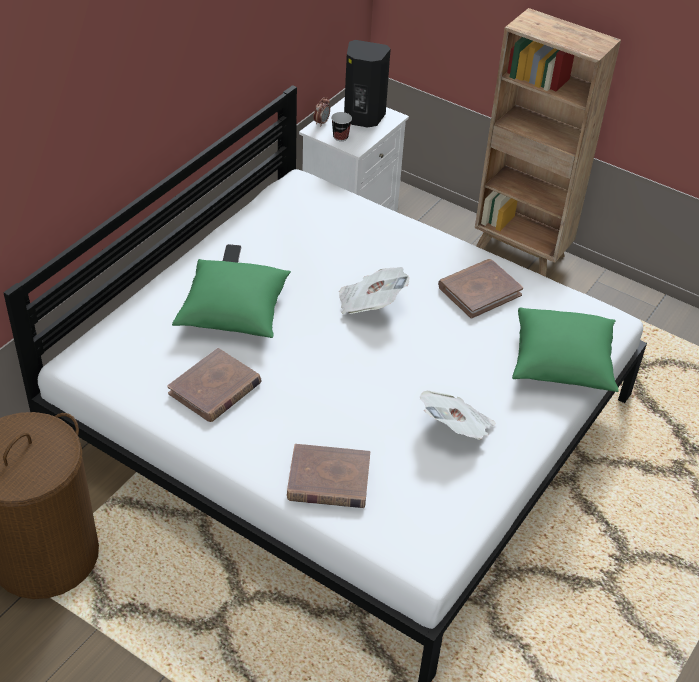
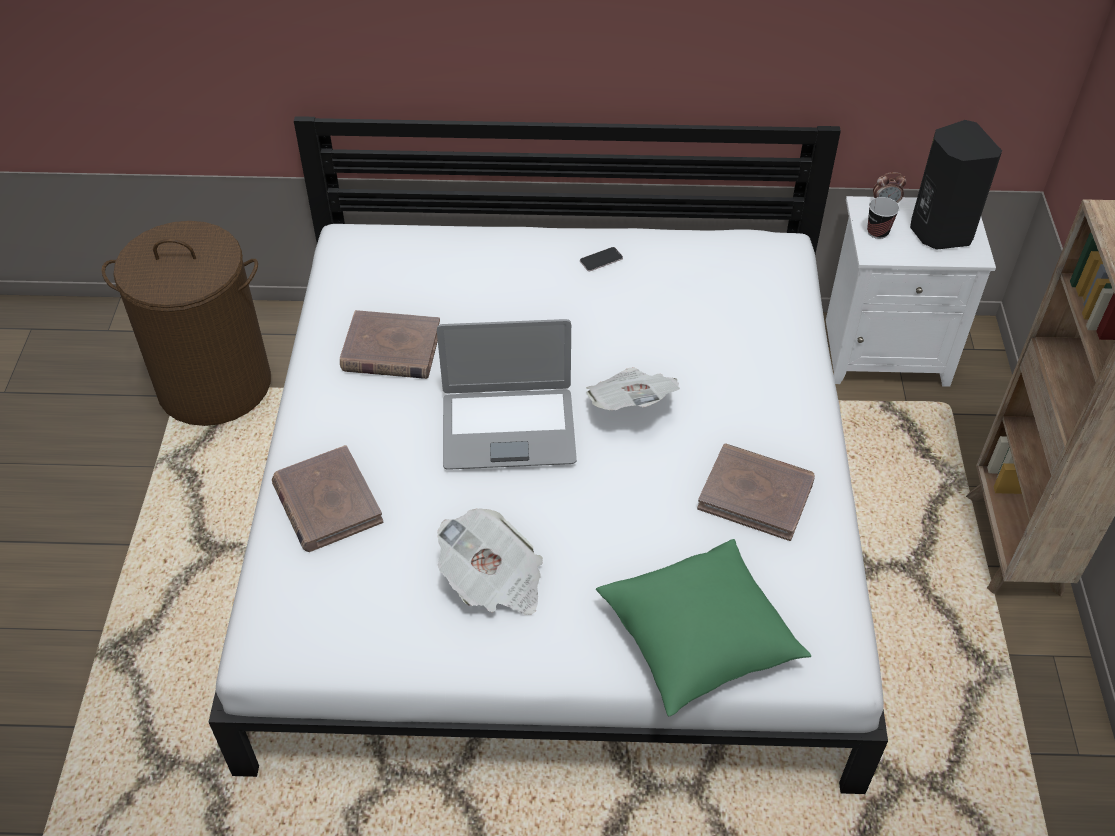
camera: 60 degrees right, 5 degrees up
(234, 313) = (515, 307): green pillow -> none
(341, 365) = (508, 428): none -> laptop

